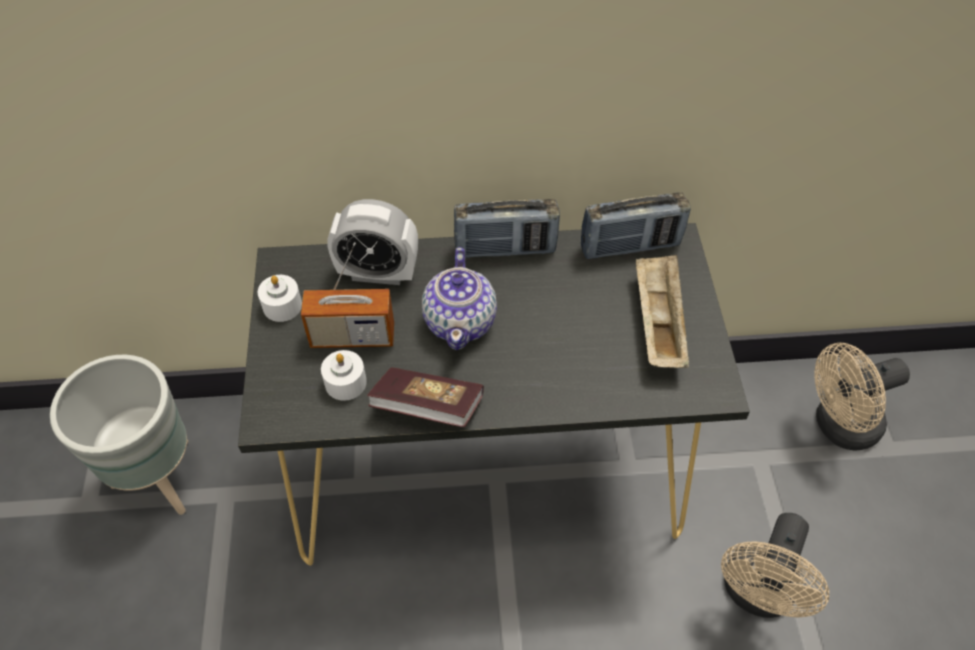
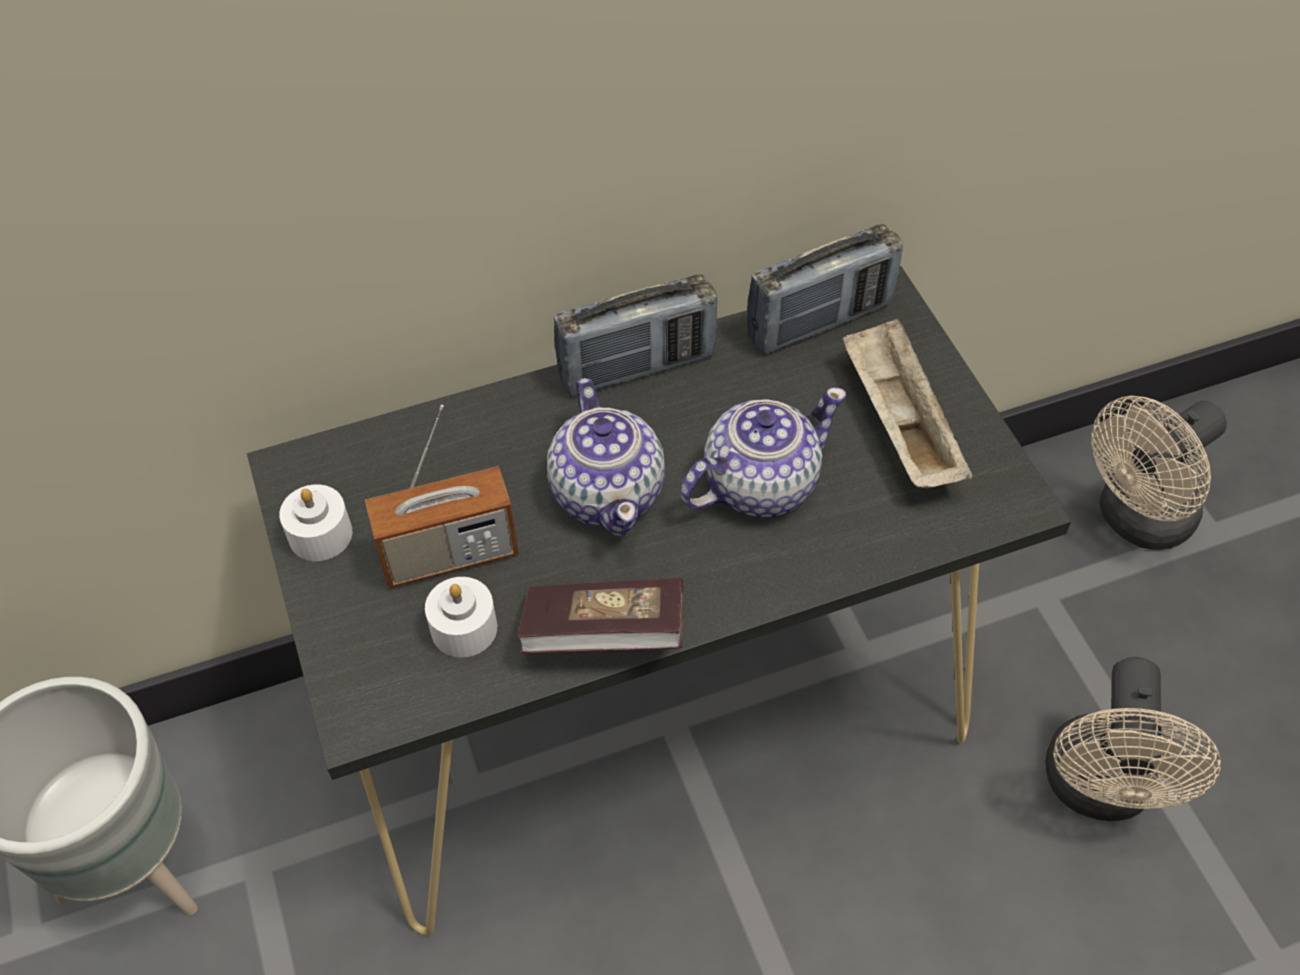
camera: 15 degrees left, 0 degrees up
(378, 273) = (454, 448): alarm clock -> none
(555, 339) = (758, 484): none -> teapot

